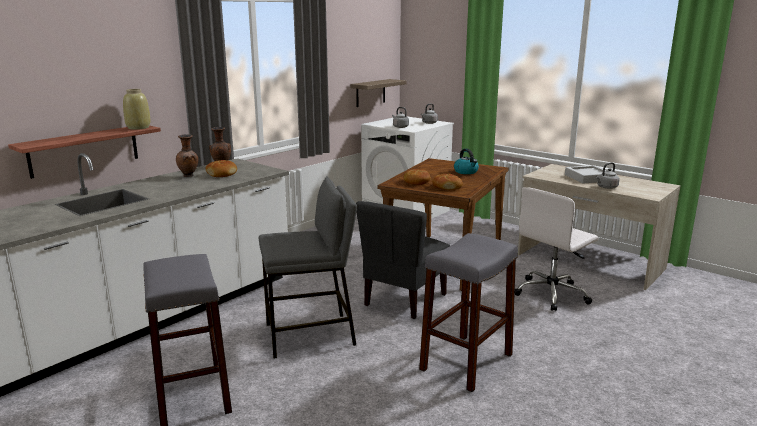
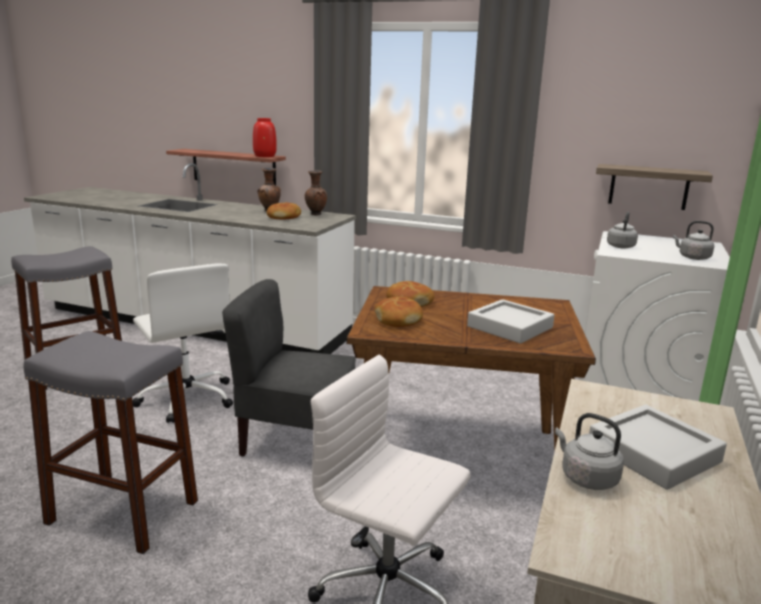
camera: 70 degrees right, 0 degrees up
(138, 128) = (264, 156): beige vase -> red vase
(310, 335) = (187, 398): grey stool -> white office chair
(466, 172) = (510, 327): kettle -> grey tray

